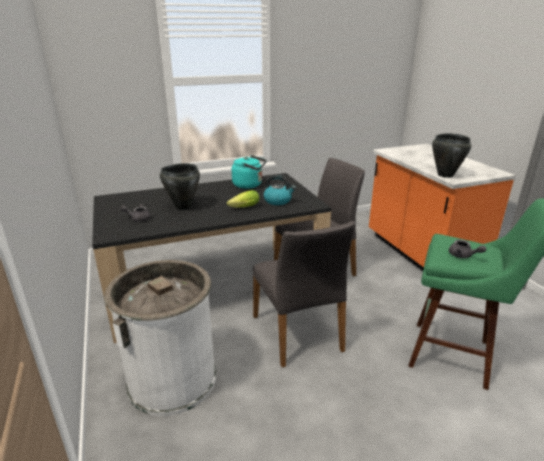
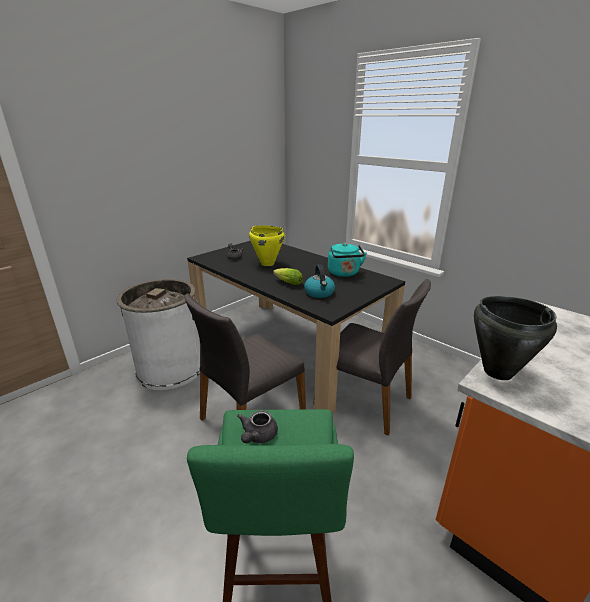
camera: 65 degrees right, 0 degrees up
(182, 207) = (267, 263): black cooking pot -> yellow cooking pot

